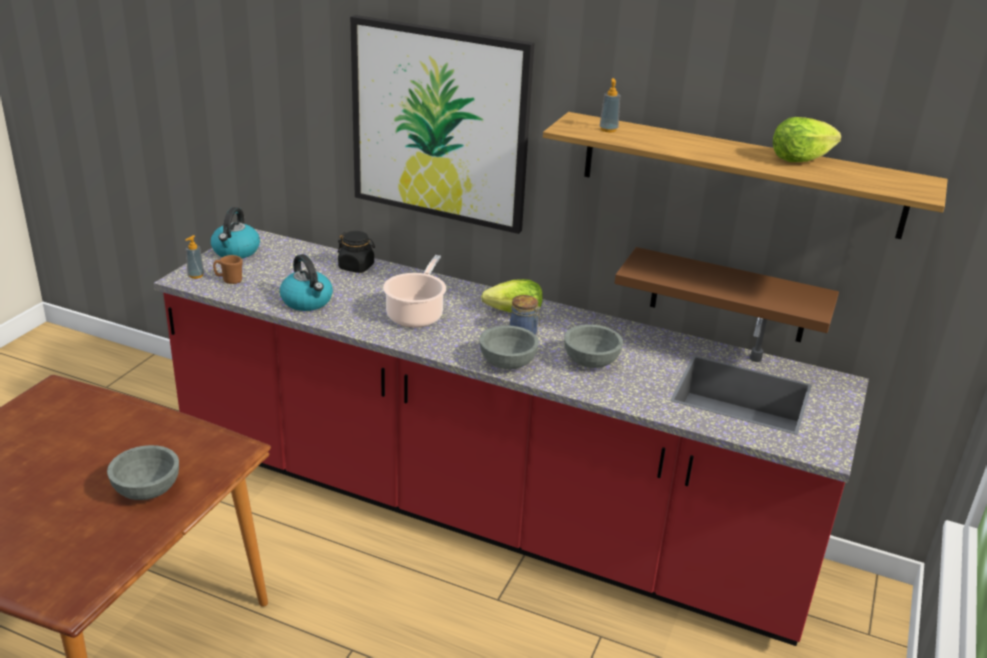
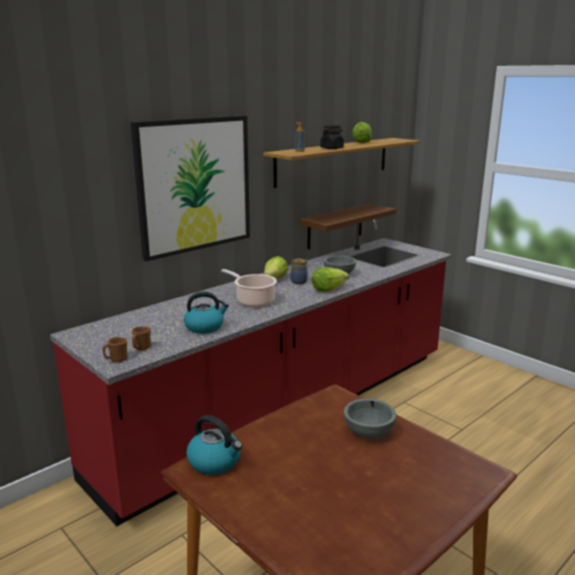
camera: 65 degrees left, 10 degrees down
(196, 275) = (116, 360): soap dispenser -> brown mug
(236, 251) = (92, 341): kettle -> kettle (215, 461)
(356, 267) = (170, 307): black jar -> black jar (332, 148)
(507, 363) = (328, 289): grey bowl -> lettuce

